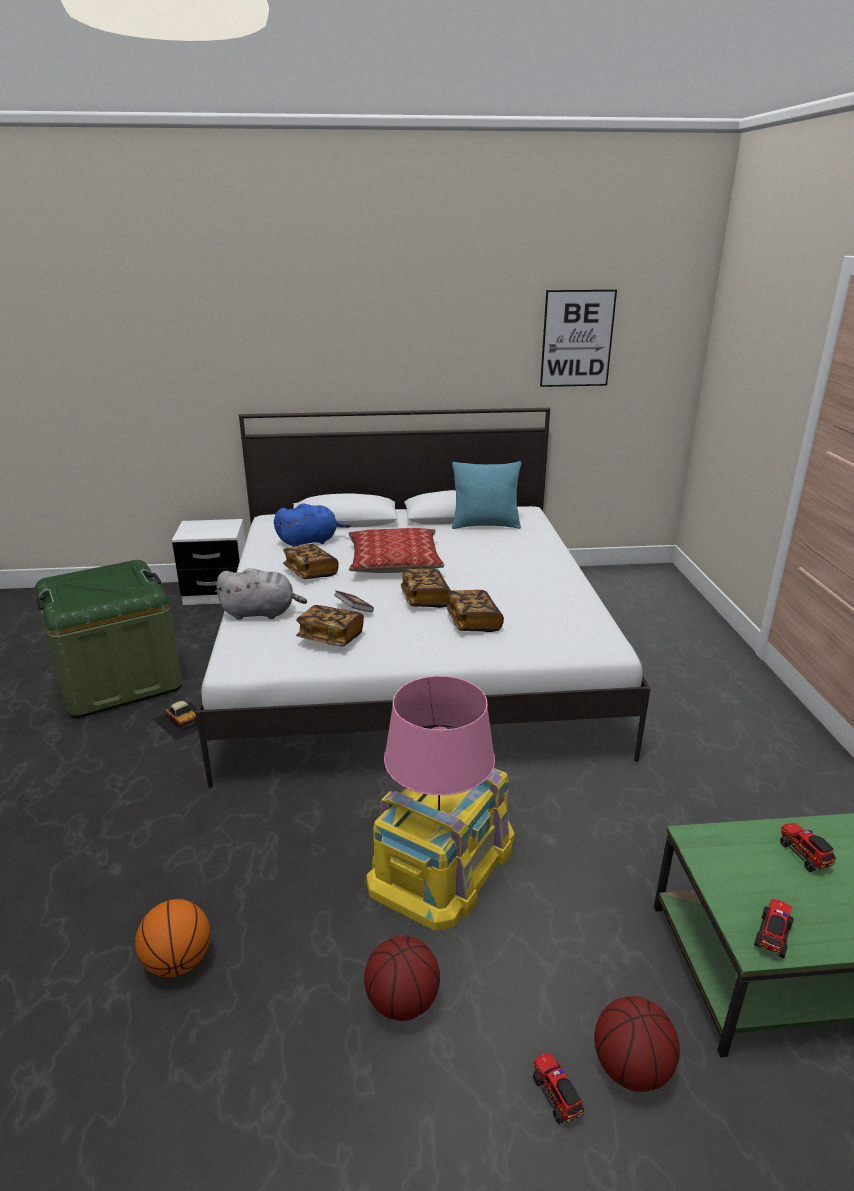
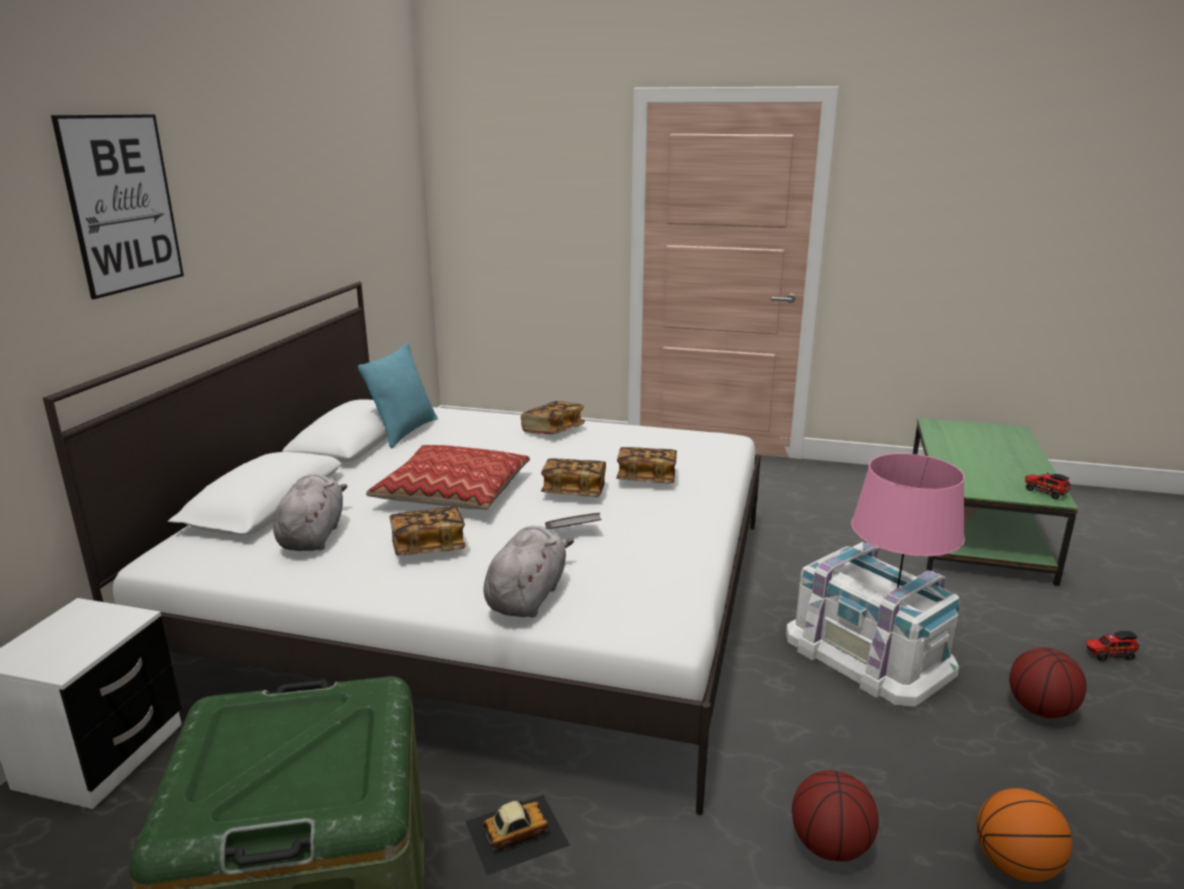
camera: 70 degrees left, 5 degrees down
(310, 541) = (313, 536): blue plush toy -> grey plush toy
(331, 637) = (640, 553): book -> book (553, 431)
(443, 861) = (869, 653): yellow storage box -> white storage box
(577, 339) = (356, 196): picture -> picture (122, 203)
(630, 1067) = (1076, 619): basketball -> basketball (829, 846)
(803, 854) = (966, 464): toy truck -> none

